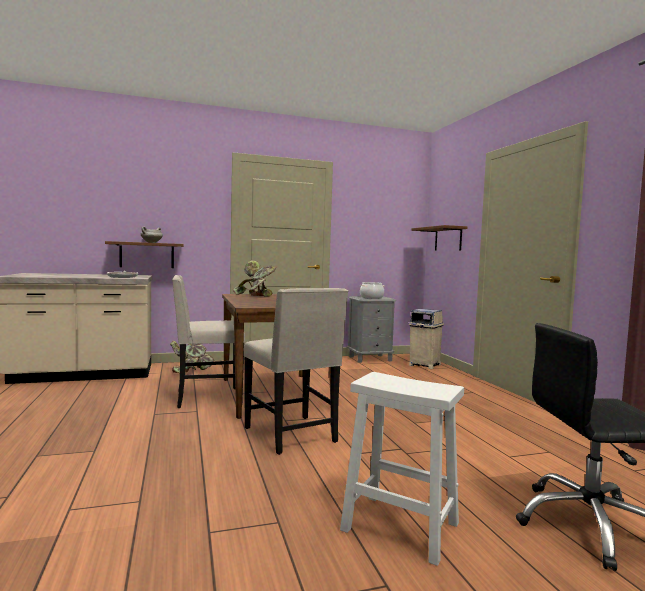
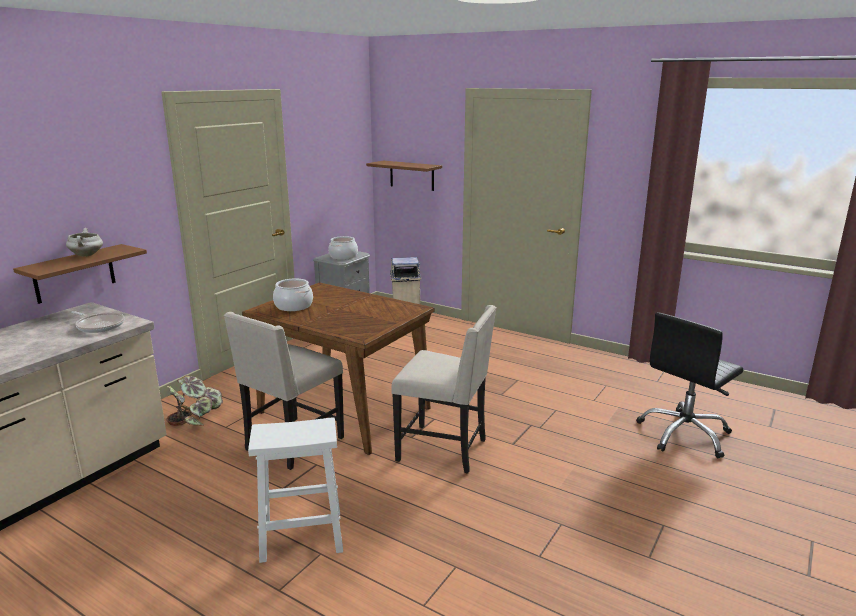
camera: 40 degrees left, 15 degrees up
(255, 296) = (294, 306): potted plant -> cooking pot
(398, 526) = (617, 487): white stool -> white stool (300, 536)

